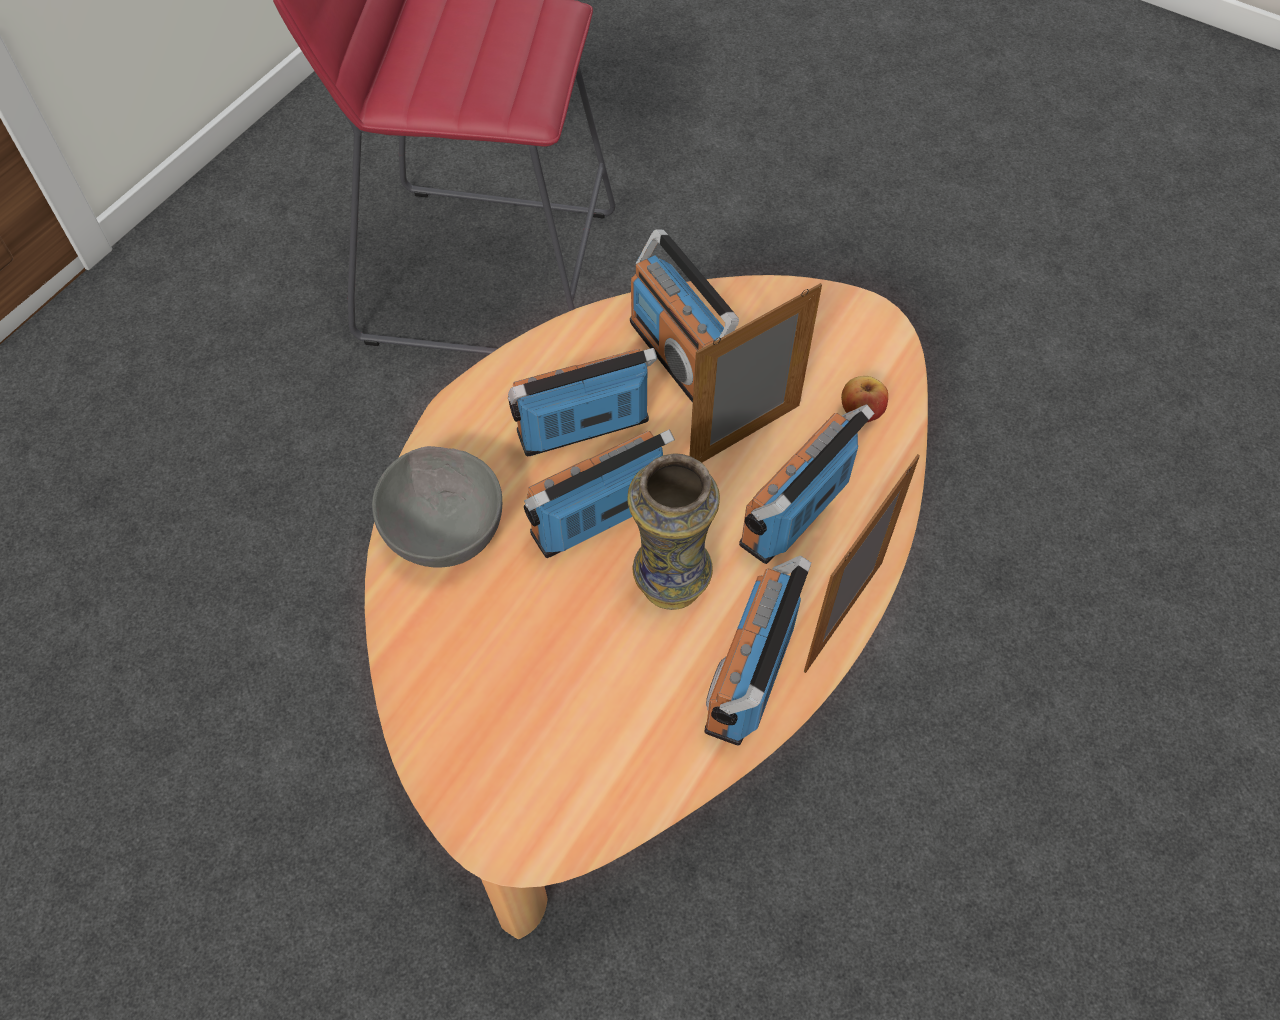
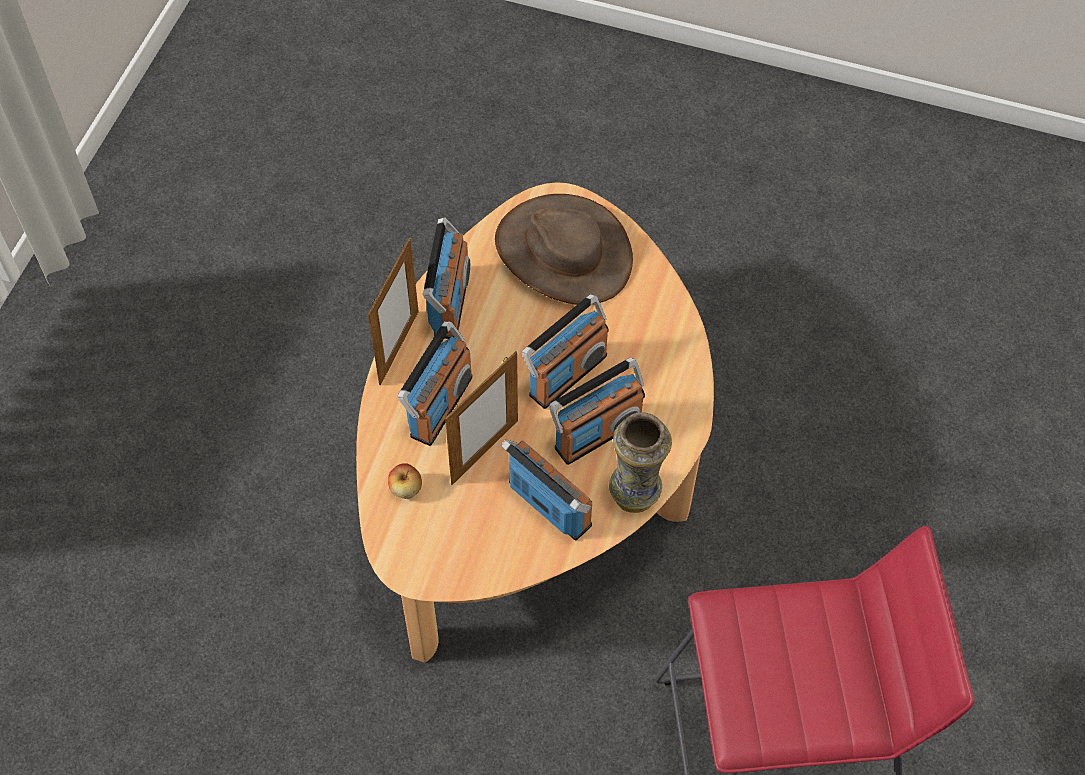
camera: 165 degrees right, 0 degrees up
(445, 527) = (661, 348): grey bowl -> none
(536, 727) = (563, 252): none -> brown hat
(670, 583) = (510, 344): vase -> vase (635, 494)

